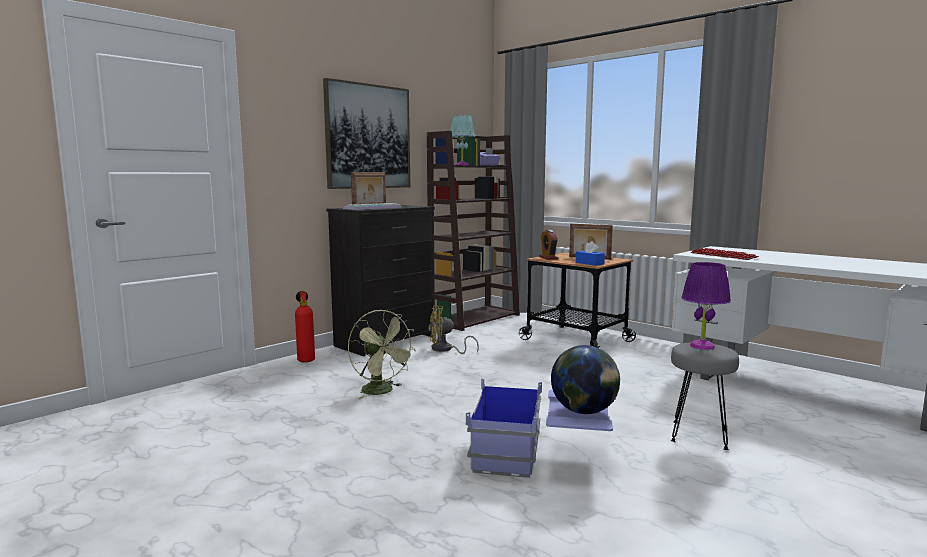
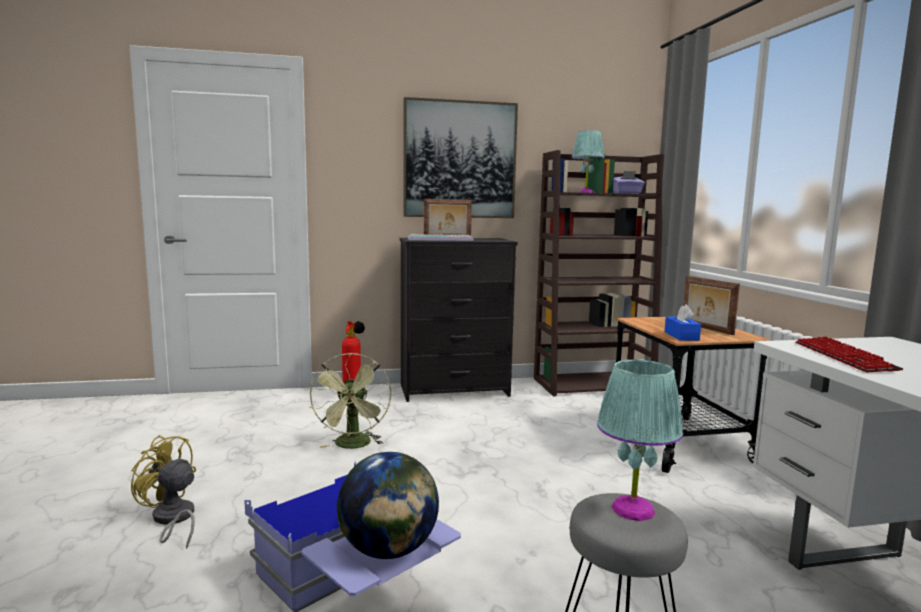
camera: 35 degrees right, 0 degrees up
(445, 350) = (496, 414): yellow fan -> yellow fan (172, 520)
(548, 258) = (647, 320): alarm clock -> none
(702, 346) = (632, 509): purple table lamp -> turquoise table lamp

